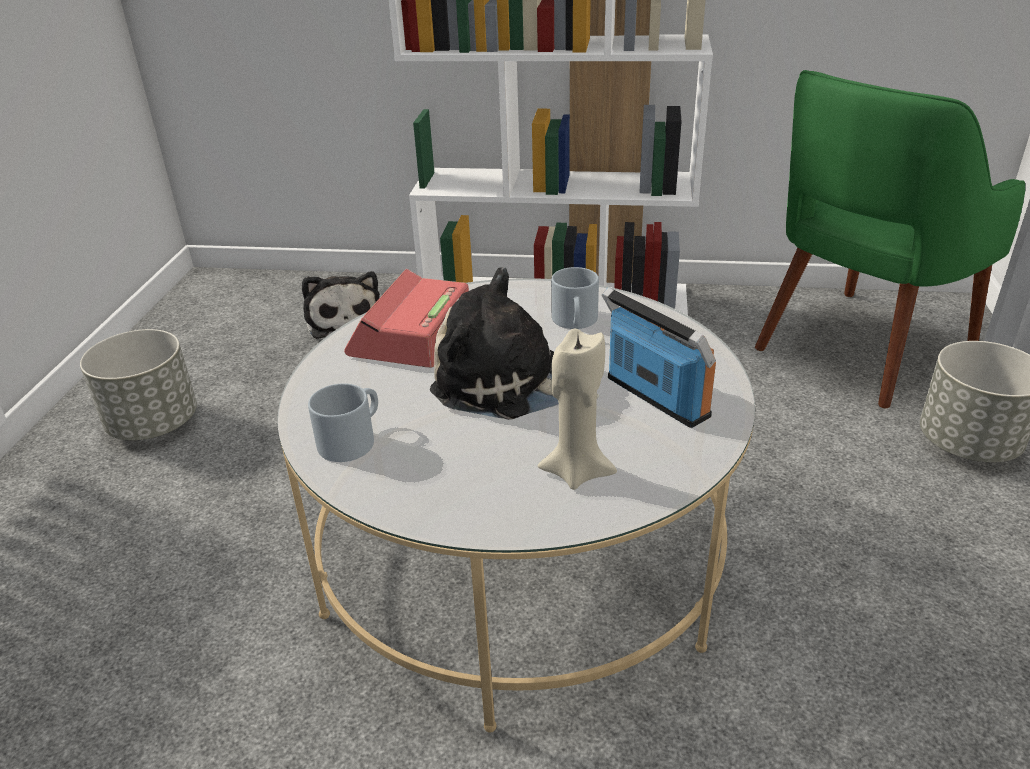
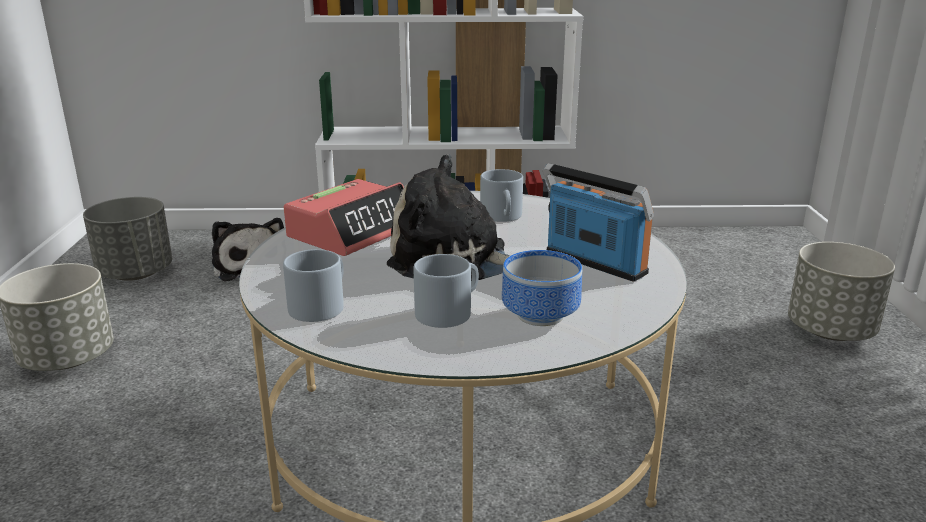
camera: 10 degrees left, 10 degrees down
(231, 323) = (136, 273): none -> grey planter
(410, 335) = (353, 231): alarm clock -> alarm clock turned 150 degrees counterclockwise
(480, 456) = (449, 311): none -> grey mug
(576, 471) = (543, 316): beige candle -> bowl
(861, 348) = (721, 267): green armchair -> none

